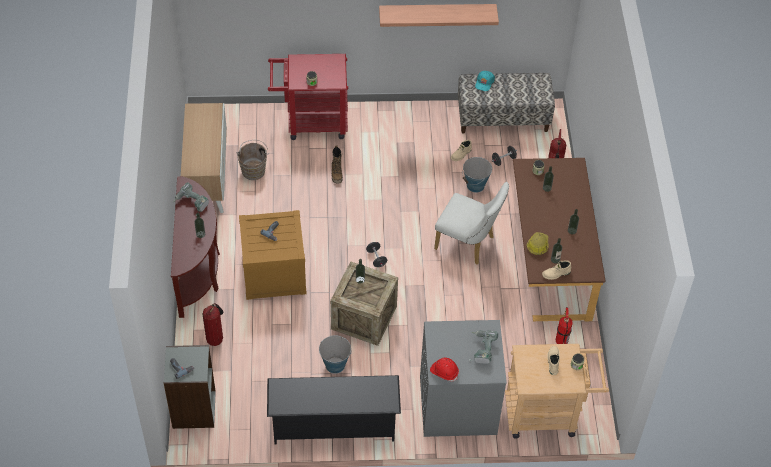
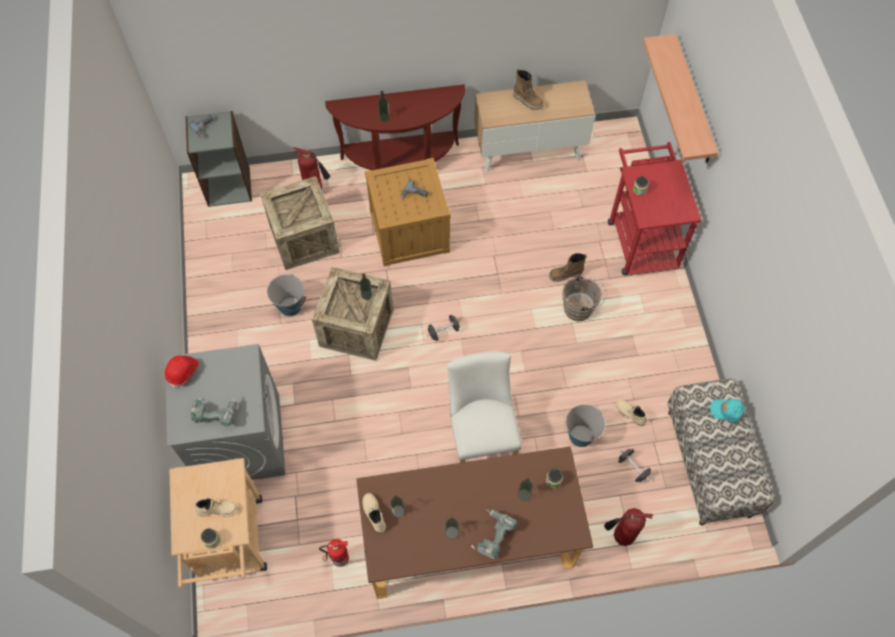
camera: 85 degrees right, 10 degrees up
(191, 203) = (427, 103): power drill -> power drill (492, 535)
(198, 142) = (527, 101): none -> boot
(254, 169) = (553, 191): brown bucket -> brown bucket (580, 308)
(266, 351) = (304, 238): none -> crate
(334, 425) = (212, 314): black shoe rack -> none
(437, 13) = (763, 290): shelf -> shelf (692, 101)
(468, 244) = (481, 434): white chair -> white chair turned 150 degrees clockwise
(537, 245) = (419, 487): hard hat -> none

